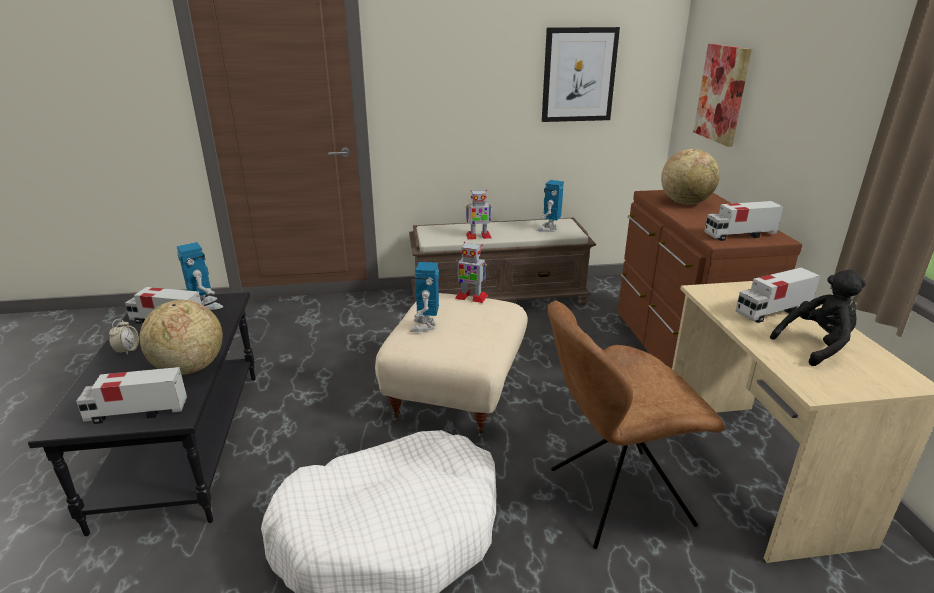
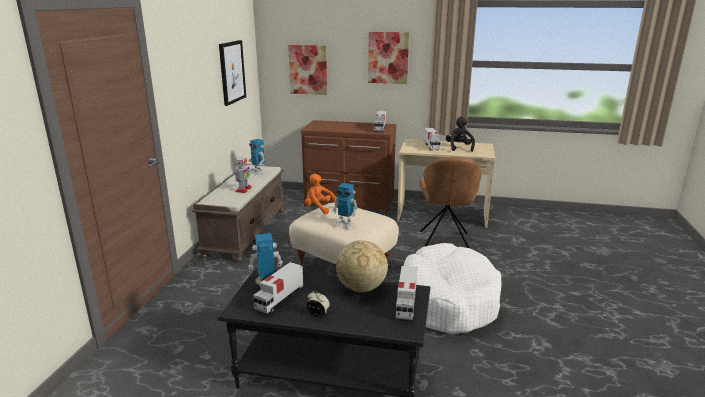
camera: 70 degrees left, 5 degrees down
(471, 297) = (319, 208): toy robot -> orange plush toy
(685, 203) = (331, 126): globe -> none
(831, 88) = (388, 58): none -> picture

